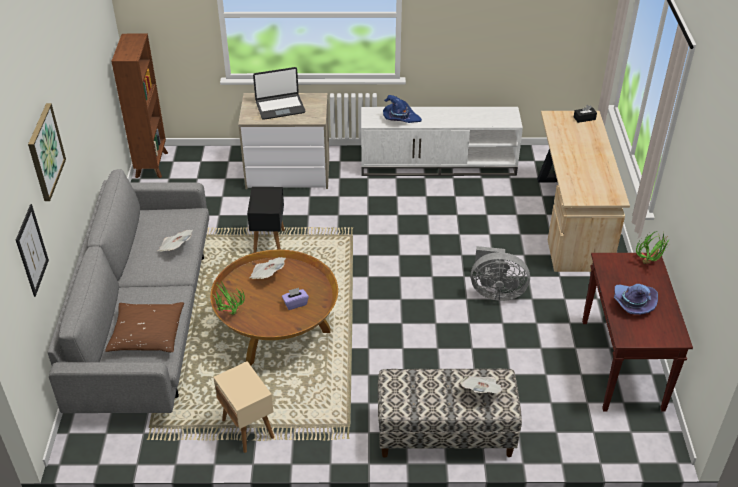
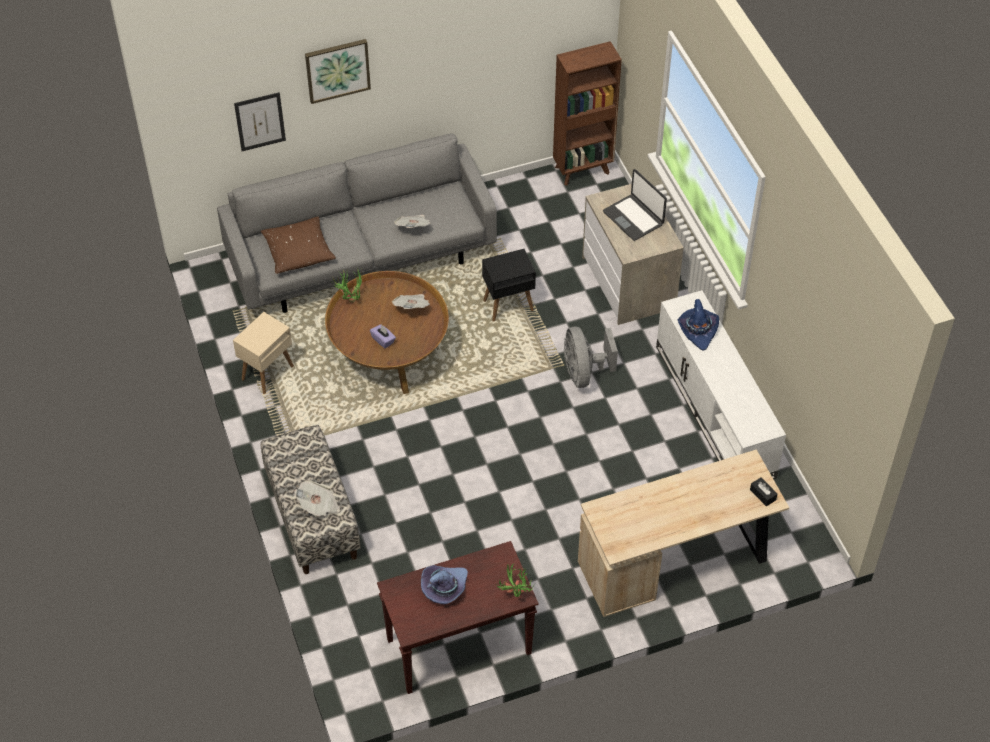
camera: 70 degrees right, 10 degrees up
(495, 292) = (520, 514): grey fan -> grey fan (584, 373)

